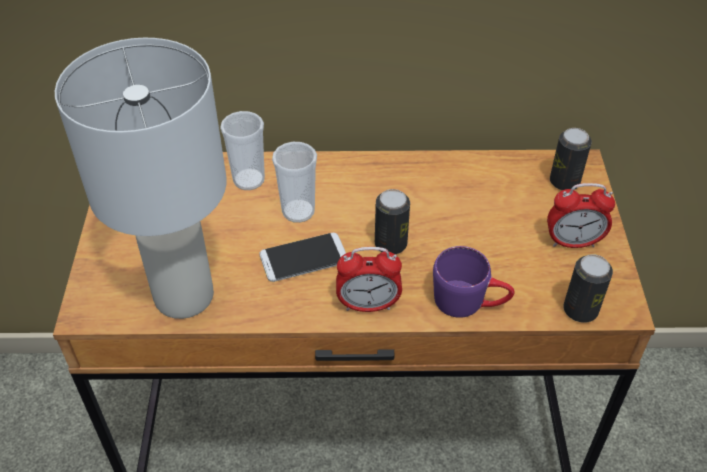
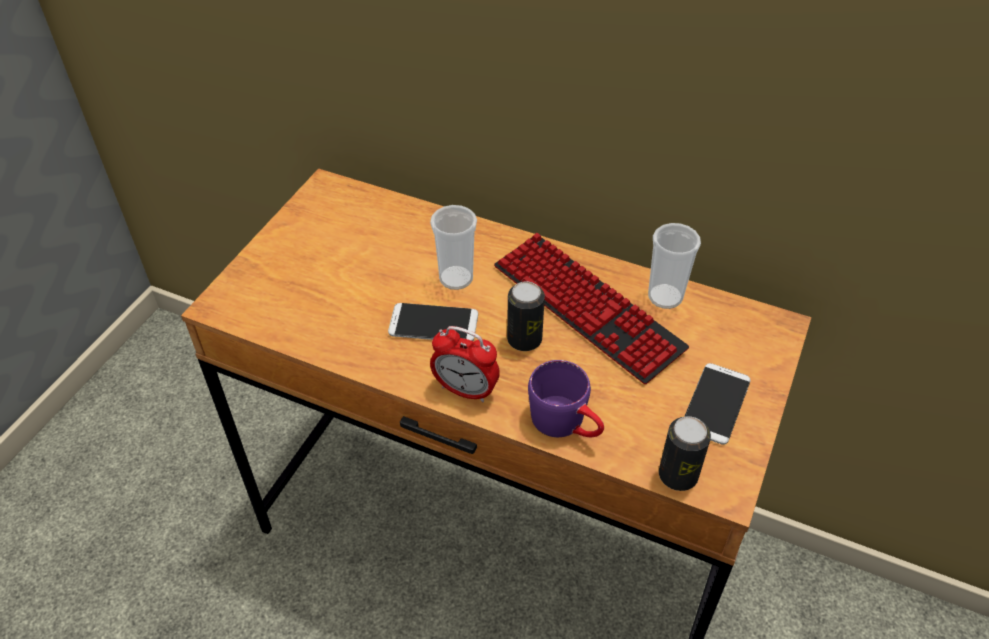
camera: 25 degrees right, 0 degrees up
(182, 297) = (305, 321): white table lamp -> none
(249, 180) = (429, 233): cup -> cup (665, 297)
(425, 200) = (586, 308): none -> keyboard
(564, 182) = (748, 338): can -> none
(573, 242) = (715, 404): alarm clock -> phone

